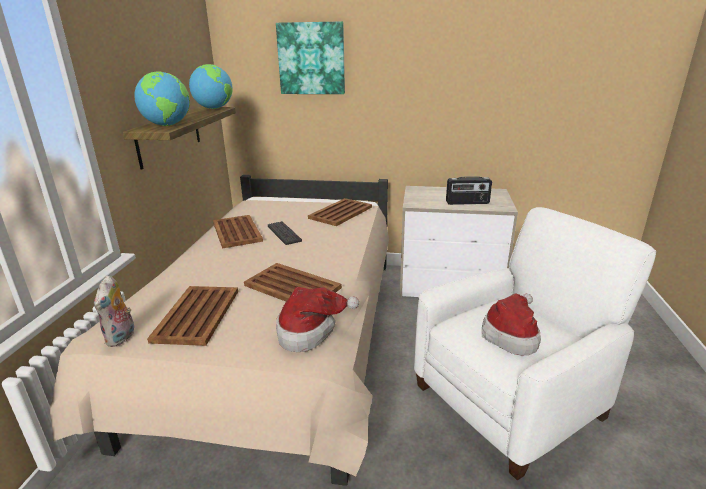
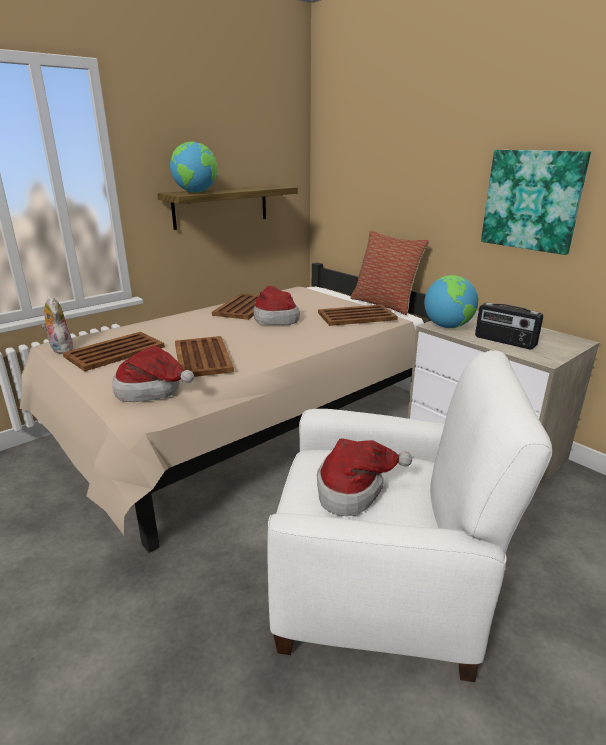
camera: 40 degrees right, 0 degrees up
(122, 338) = (60, 349): plush toy -> plush toy turned 105 degrees clockwise
(214, 108) = (276, 186): globe -> globe (447, 326)
(284, 233) = (275, 318): keyboard -> hat
(311, 59) = (389, 140): picture -> picture (532, 200)
(336, 197) = (385, 304): none -> pillow

